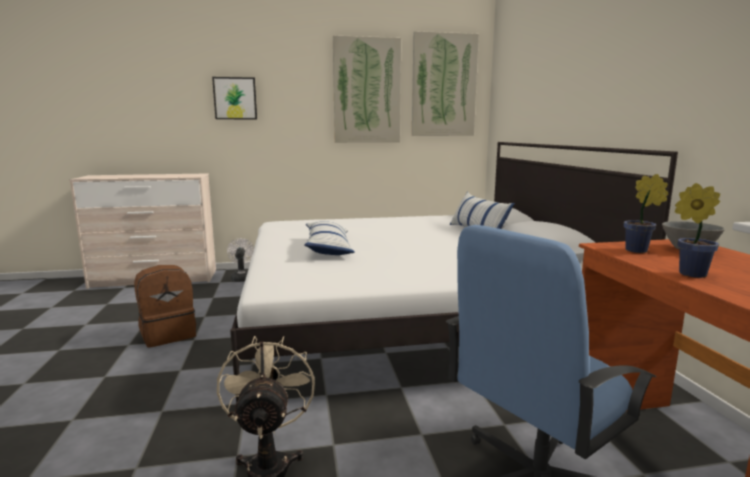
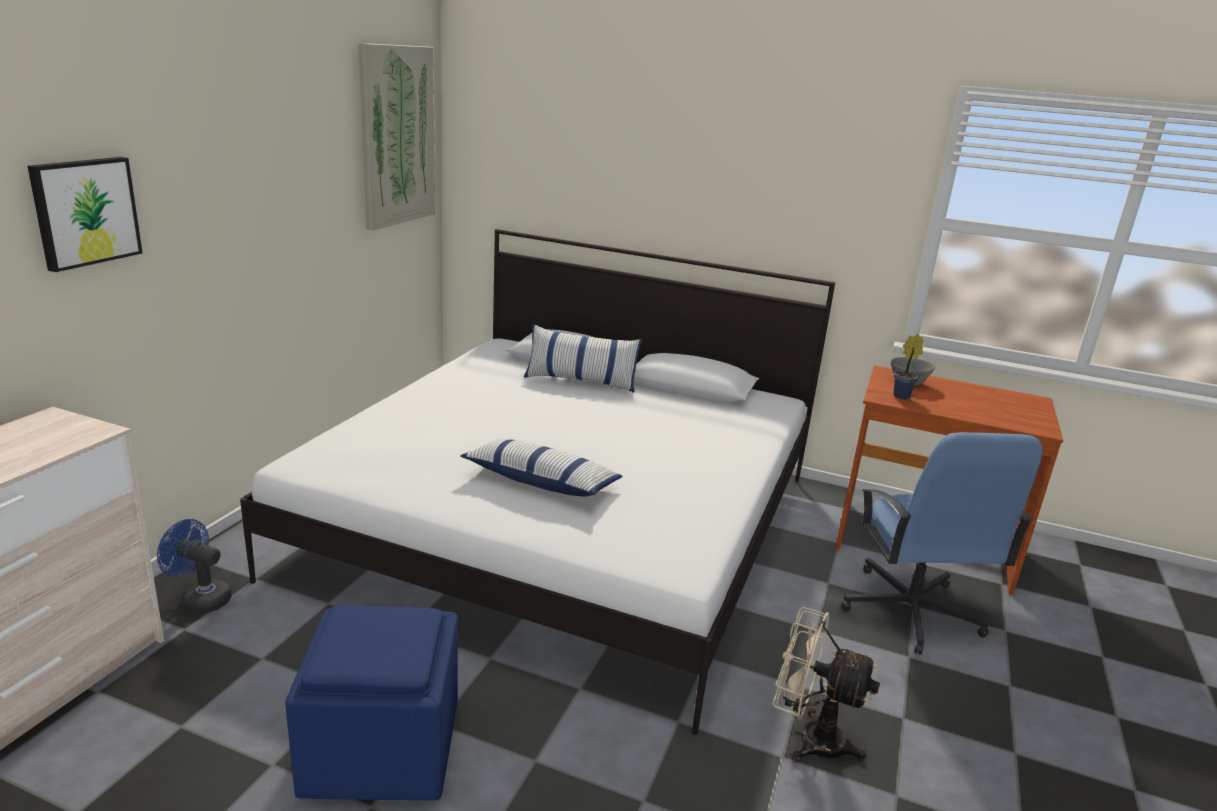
camera: 60 degrees left, 10 degrees up
(168, 334) = (381, 748): brown backpack -> blue ottoman
(241, 277) = (200, 598): white fan -> blue fan
(367, 91) = (307, 159): picture -> none
(688, 274) = (970, 413): potted plant -> none

